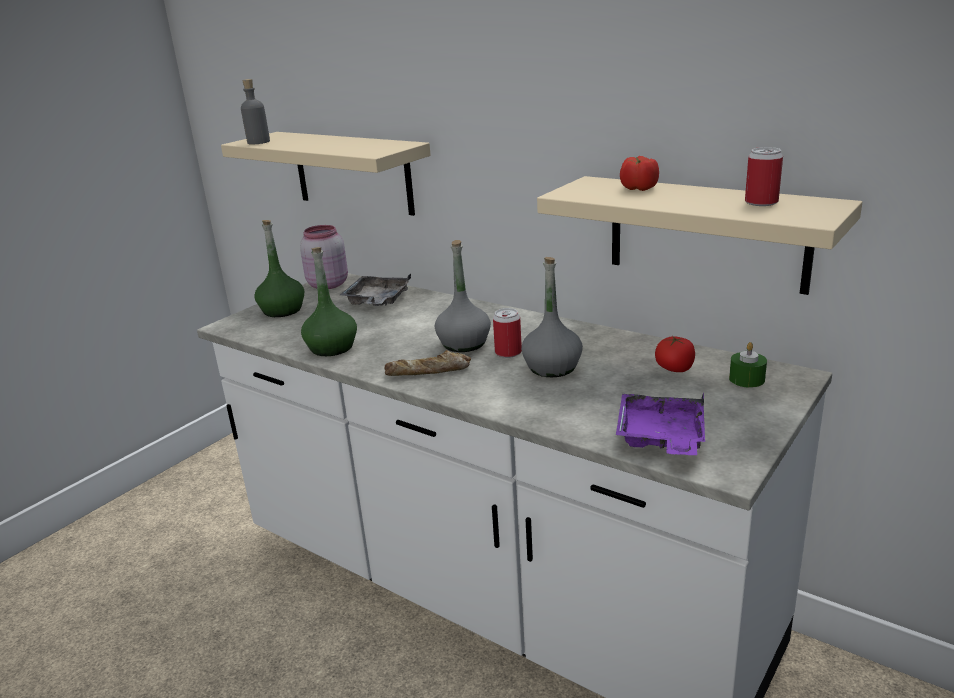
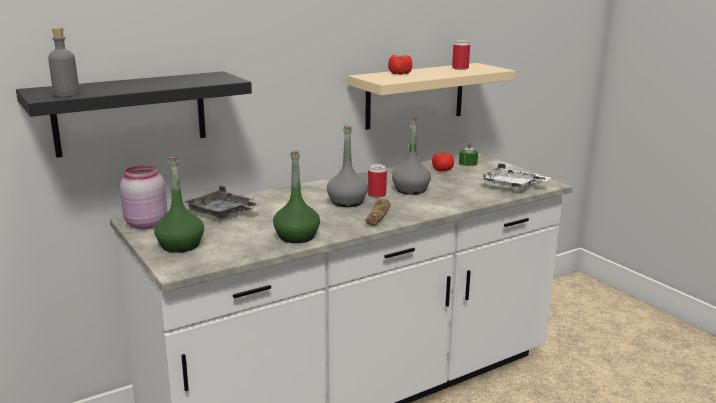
camera: 70 degrees left, 5 degrees down
(352, 172) = (131, 113): beige shelf -> black shelf
(661, 438) = (512, 187): purple tray -> white tray

